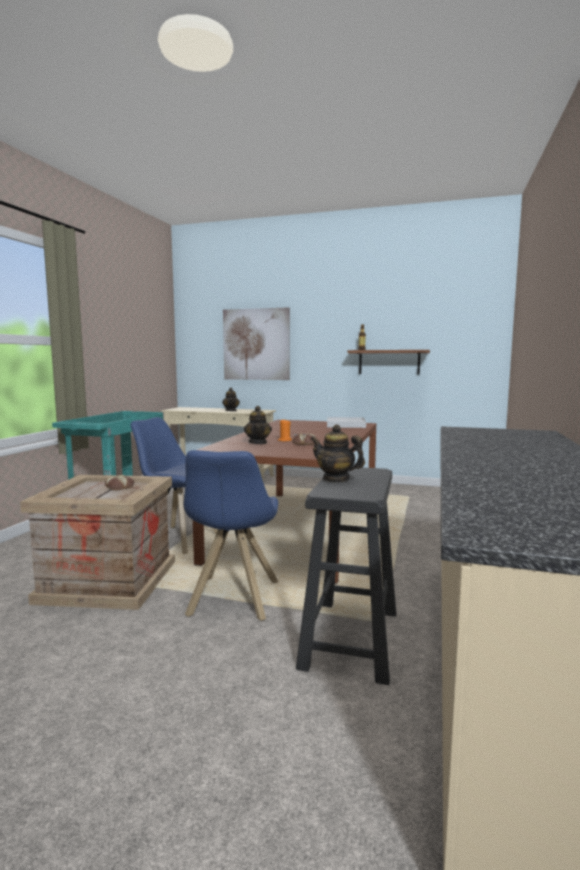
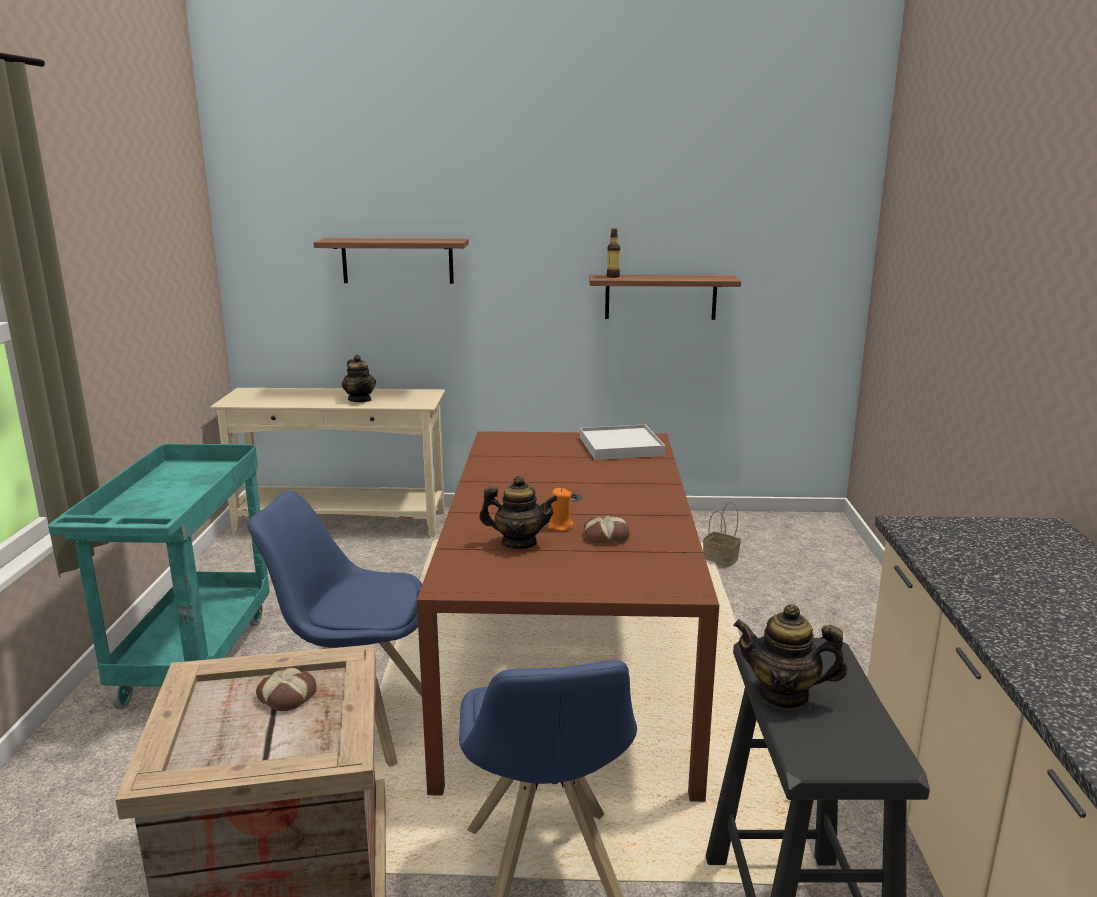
camera: 15 degrees left, 10 degrees up
(256, 344) = (397, 261): picture -> shelf
(258, 442) = (519, 543): teapot -> teapot turned 60 degrees counterclockwise
(412, 502) = (721, 559): none -> basket

